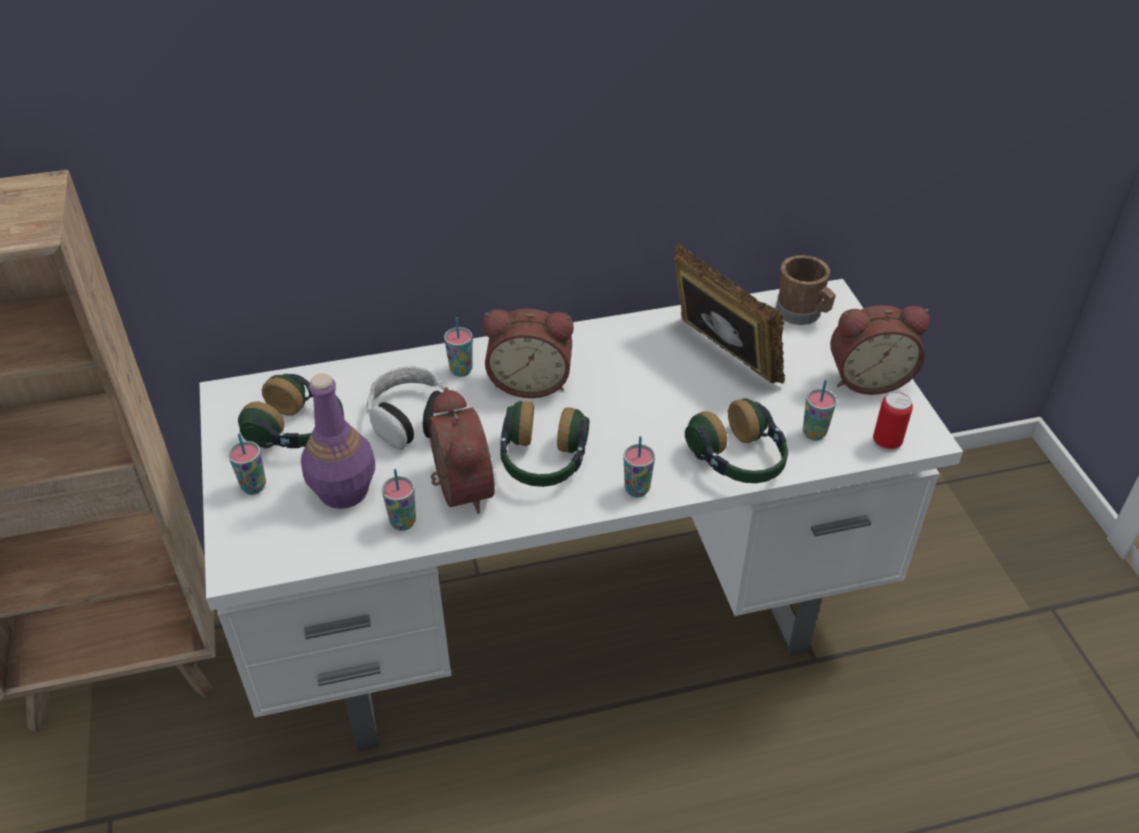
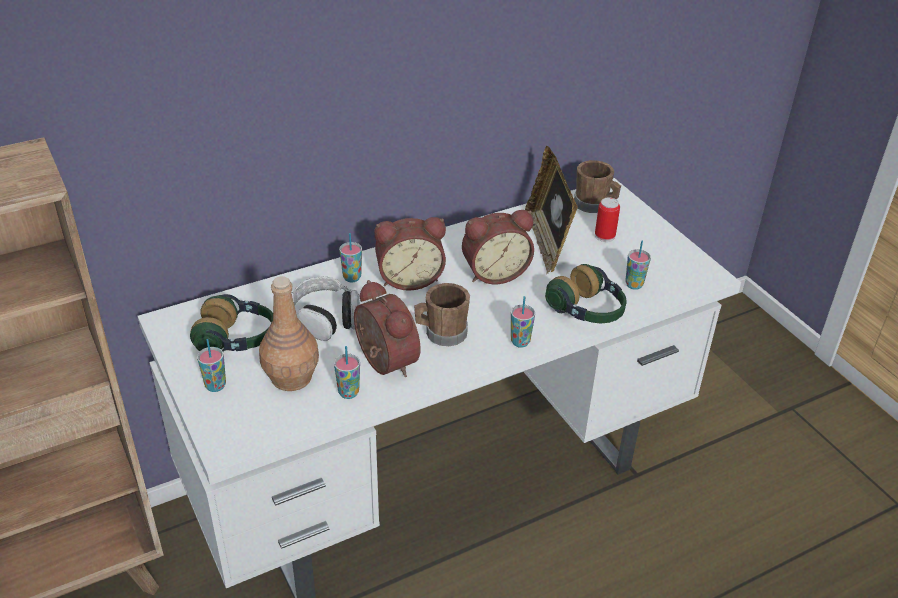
camera: 15 degrees left, 5 degrees down
(343, 491) = (291, 378): purple bottle -> brown bottle
(542, 462) = (441, 333): headphones -> brown mug
(721, 357) = (547, 242): picture frame -> picture frame turned 135 degrees counterclockwise
(867, 378) = (657, 242): alarm clock -> alarm clock (494, 272)
(887, 442) = (687, 283): can -> can (604, 236)

